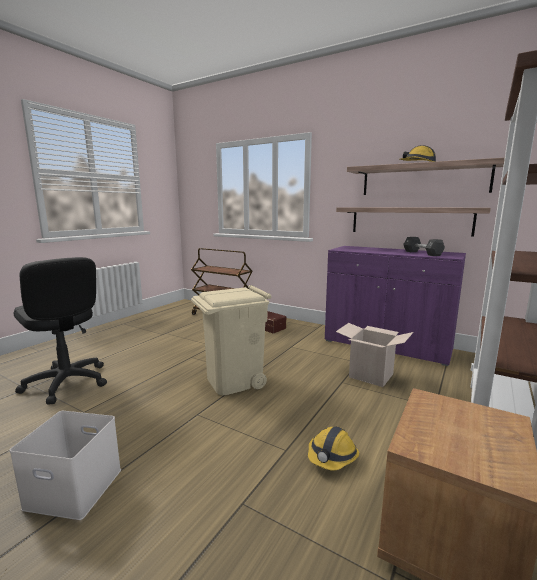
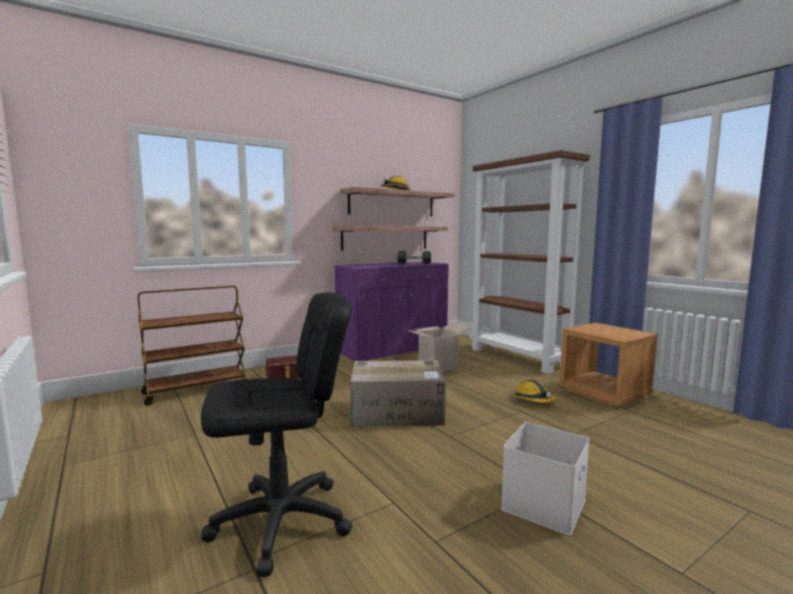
camera: 65 degrees left, 5 degrees down
(233, 381) = (398, 411): beige trash can -> cardboard box

